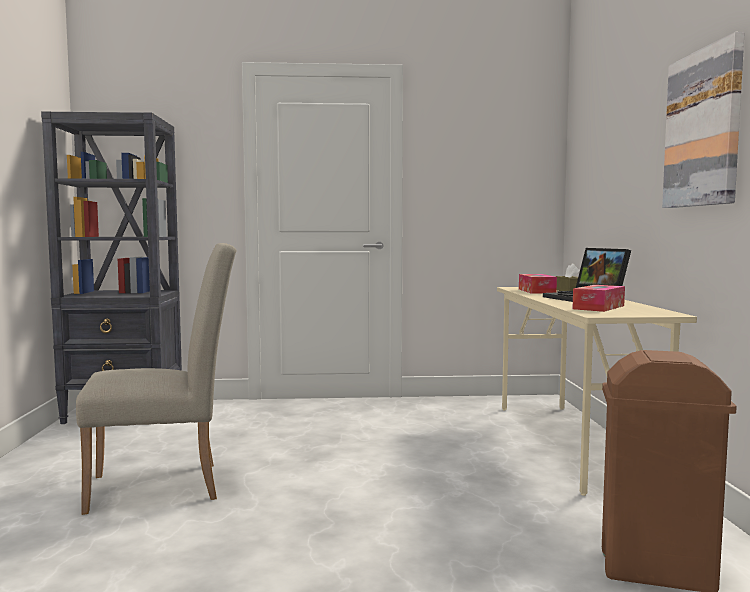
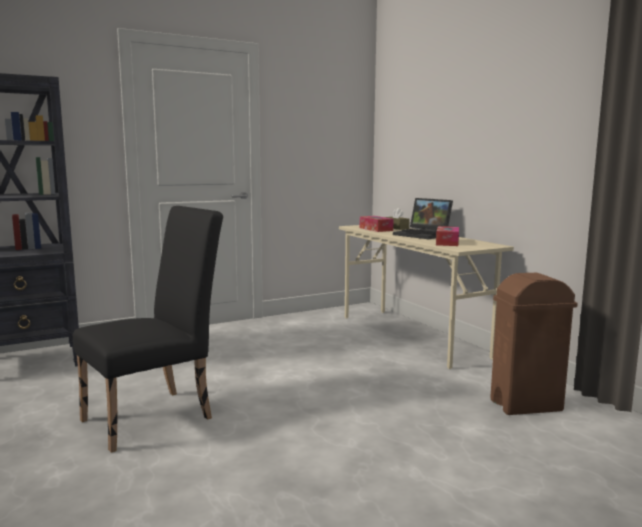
camera: 25 degrees left, 5 degrees up
(167, 486) = (156, 416): beige chair -> black chair
(703, 128) = (514, 124): picture -> none

